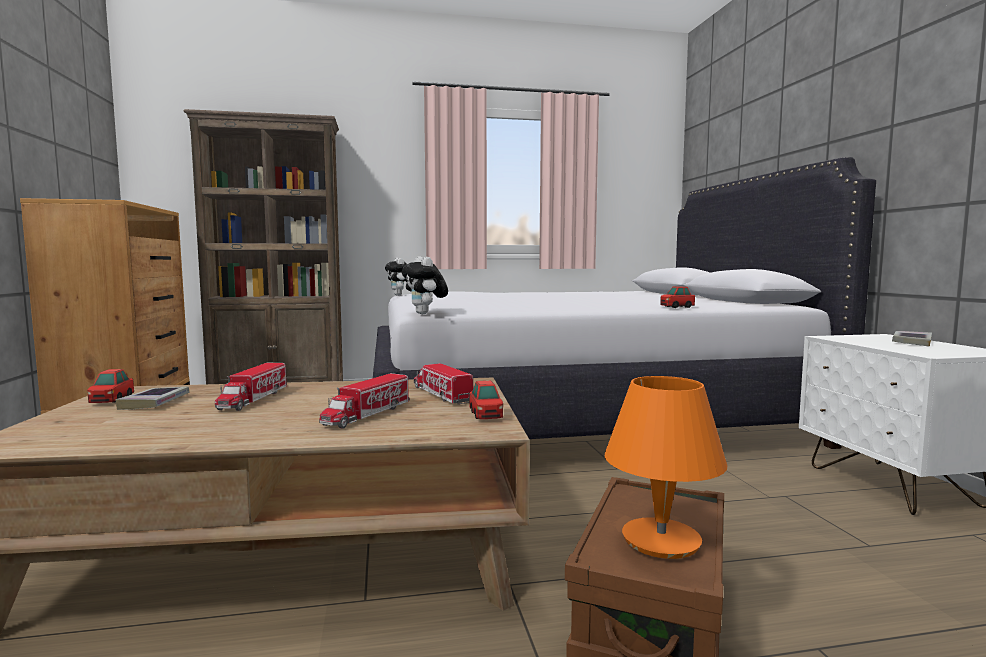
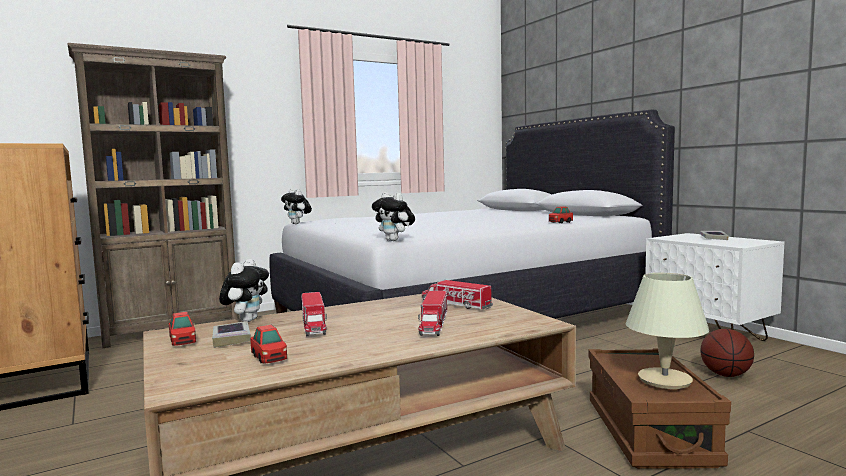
camera: 20 degrees left, 0 degrees up
(210, 386) = (247, 320): none -> plush toy
(486, 415) = (518, 314): toy car -> toy car (269, 358)
(661, 539) = (664, 379): orange table lamp -> beige table lamp
(864, 550) = (725, 375): none -> basketball

